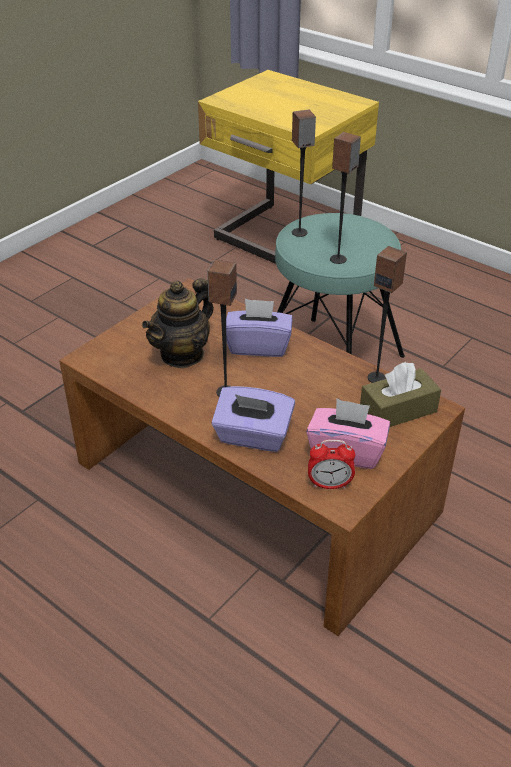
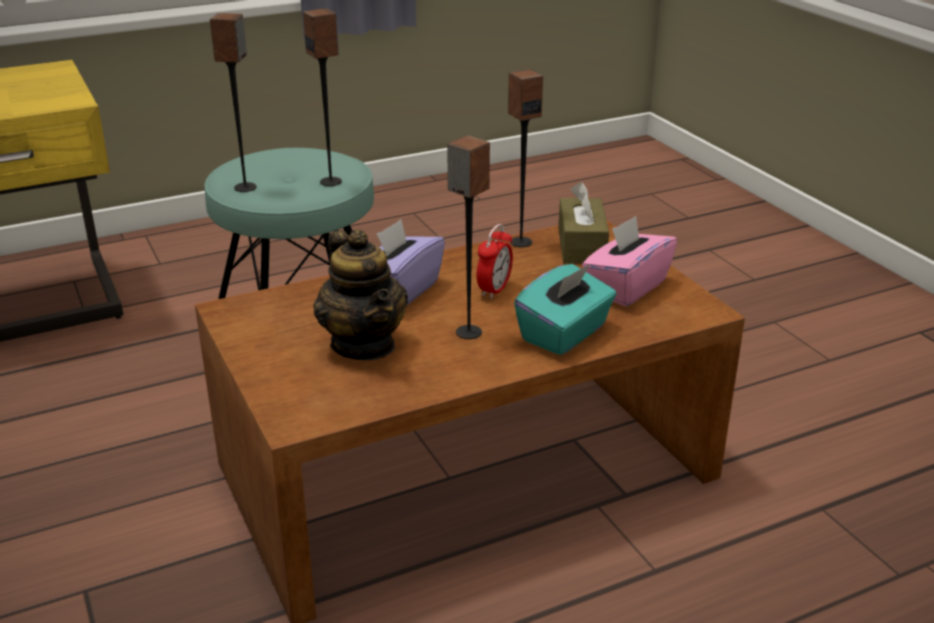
camera: 65 degrees left, 10 degrees down
(253, 436) = (564, 334): purple tissue box -> turquoise tissue box
(329, 484) = (672, 309): alarm clock -> alarm clock (494, 290)

